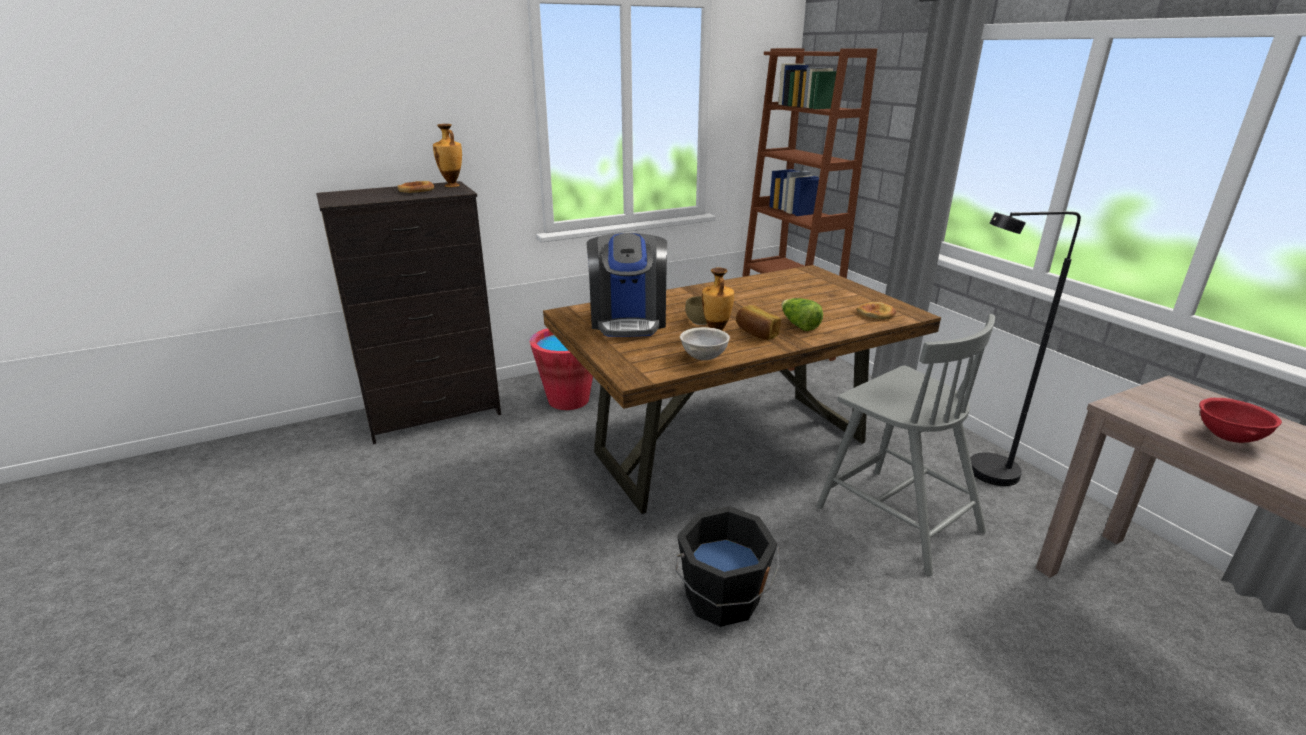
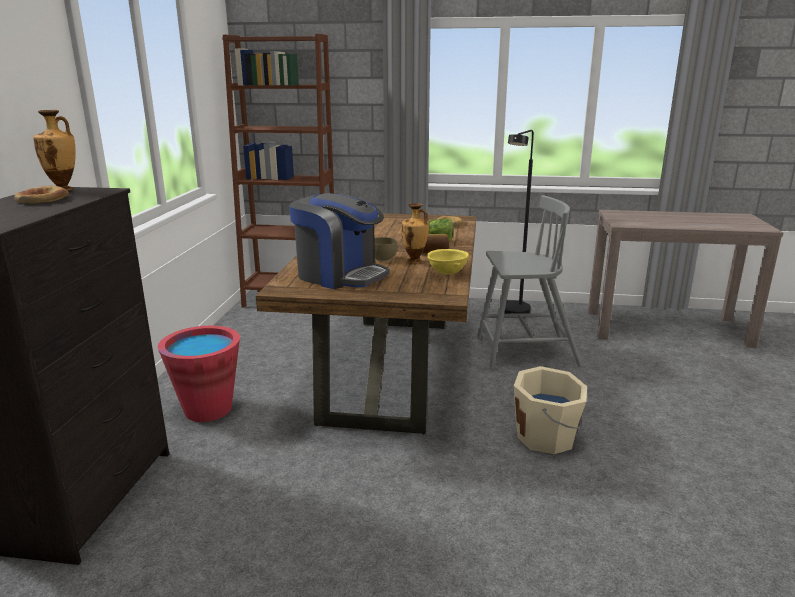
camera: 55 degrees left, 5 degrees down
(703, 358) = (447, 273): grey bowl -> yellow bowl
(723, 599) = (547, 437): black bucket -> beige bucket
(1227, 438) = (663, 222): red bowl -> none

